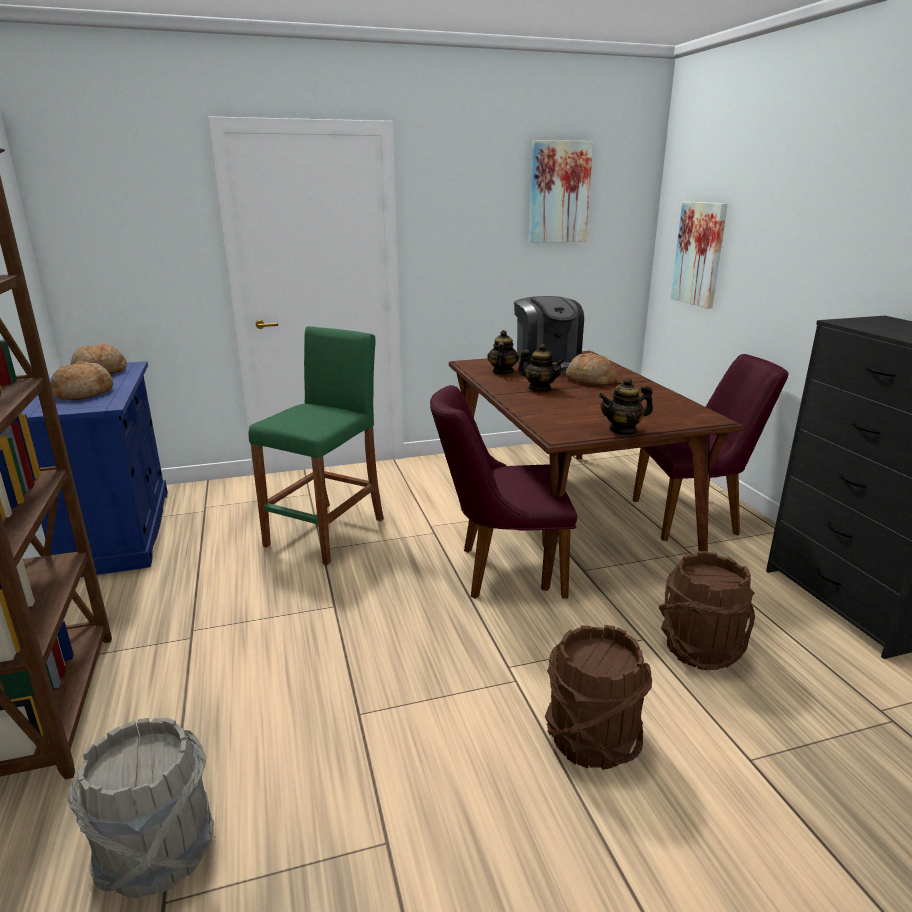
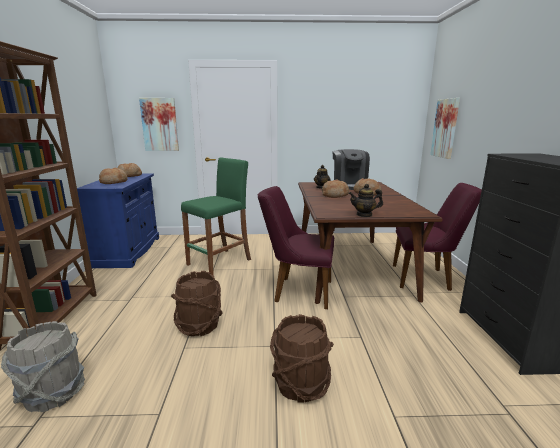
camera: 15 degrees right, 5 degrees down
(540, 389) = (334, 195): teapot -> bread
(559, 192) = (367, 96): picture -> picture (160, 124)
(699, 649) = (393, 348): brown bucket -> brown bucket (199, 325)

